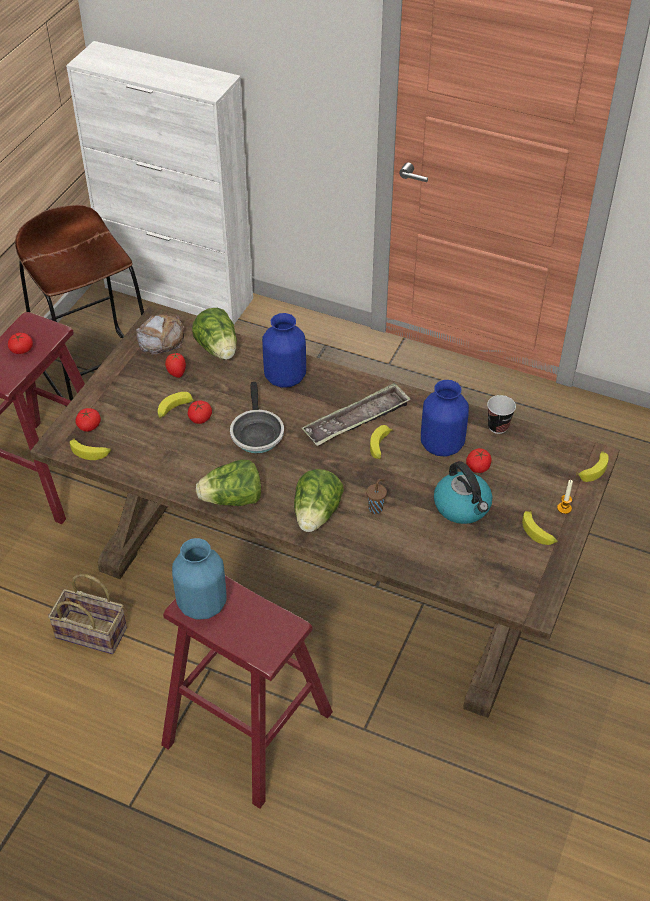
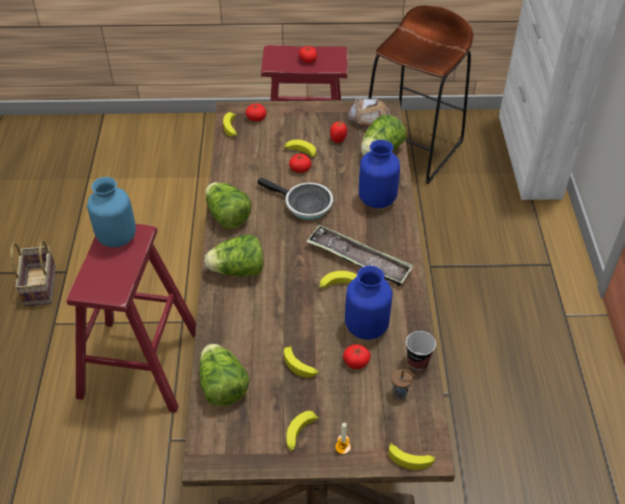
camera: 65 degrees right, 0 degrees up
(93, 632) = (183, 246): basket -> basket (41, 286)
(256, 433) = (304, 205): frying pan -> frying pan turned 120 degrees counterclockwise
(376, 508) = (266, 306): brown cup -> brown cup (400, 393)
(458, 572) = (222, 386): none -> lettuce
(462, 507) = (300, 365): kettle -> banana

